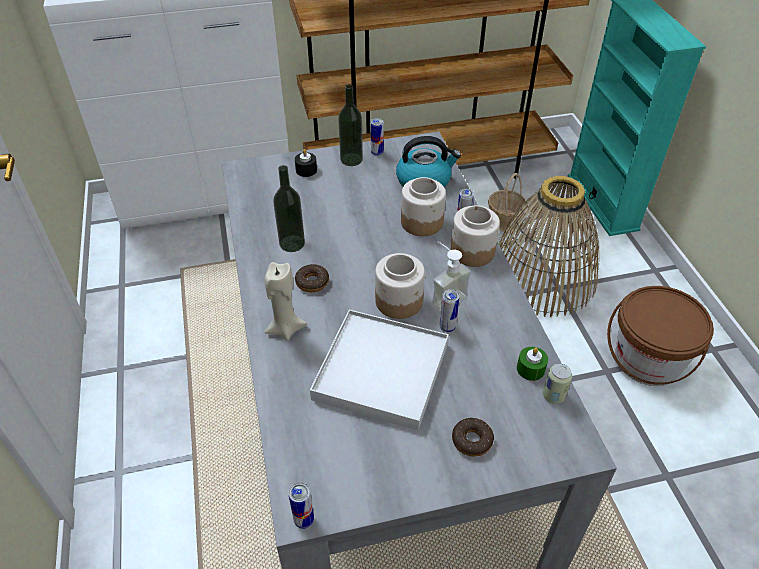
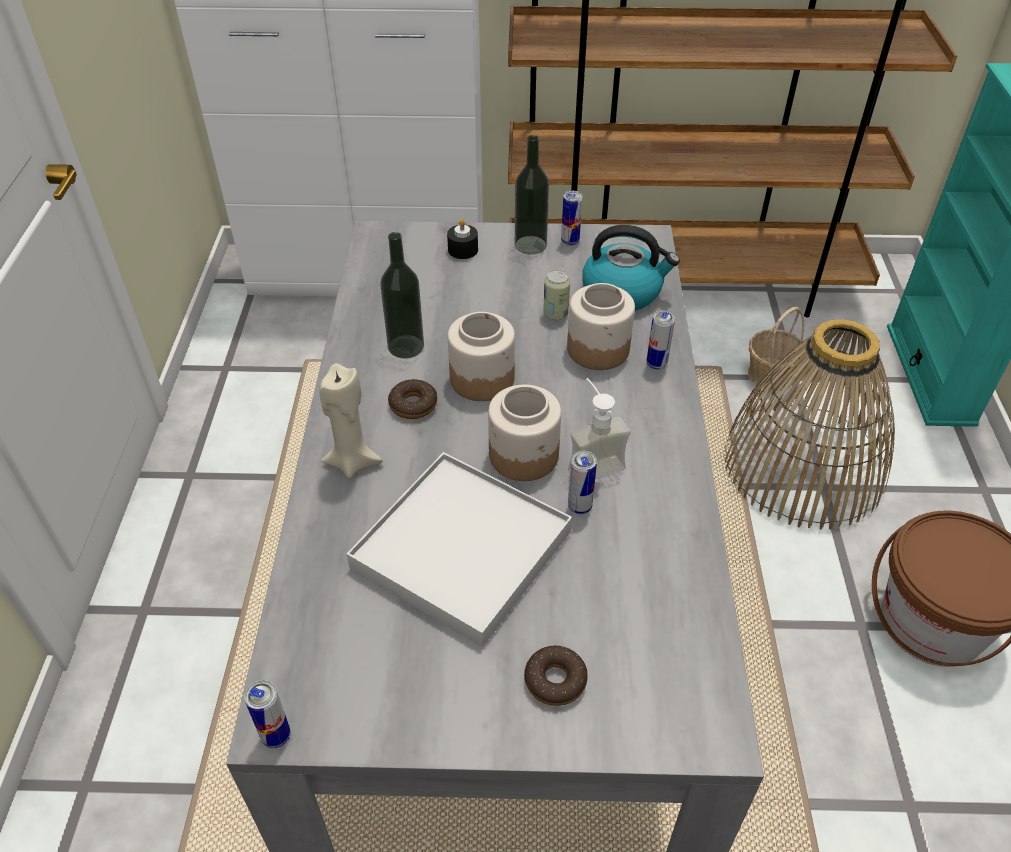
camera: 15 degrees right, 0 degrees up
(472, 251) = (657, 404): jar -> jar (482, 378)
(530, 369) = (682, 594): green candle -> none
(553, 396) = (702, 643): can -> can (555, 314)

